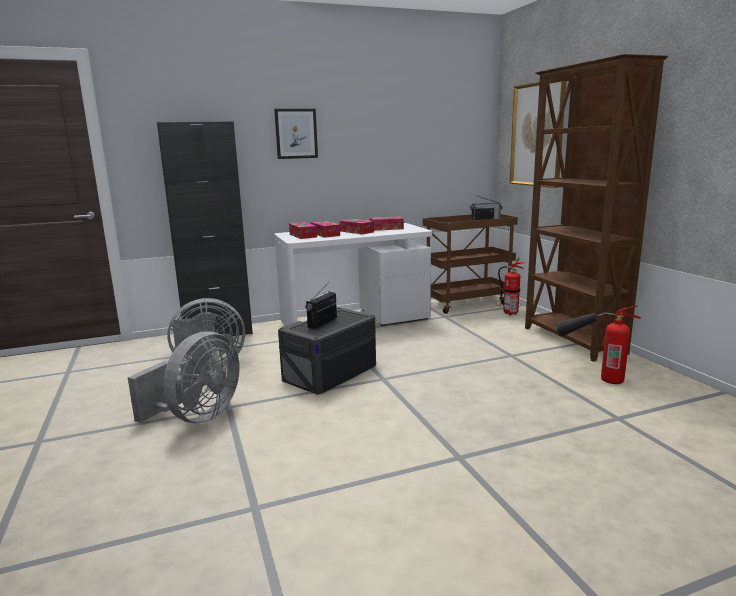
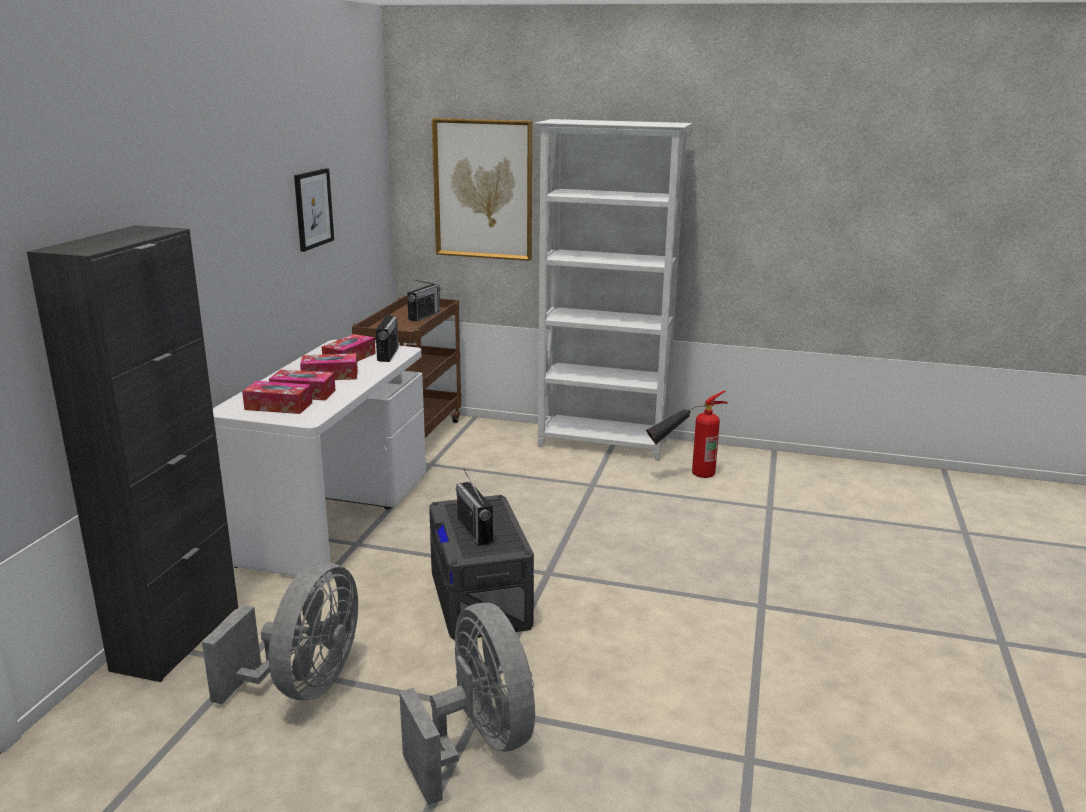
camera: 55 degrees left, 5 degrees up
(296, 133) = (209, 225): picture -> picture (313, 209)
(407, 230) = (388, 354): none -> radio
(508, 314) = (486, 433): fire extinguisher -> none
(573, 341) = (603, 444): brown bookcase -> white bookcase

